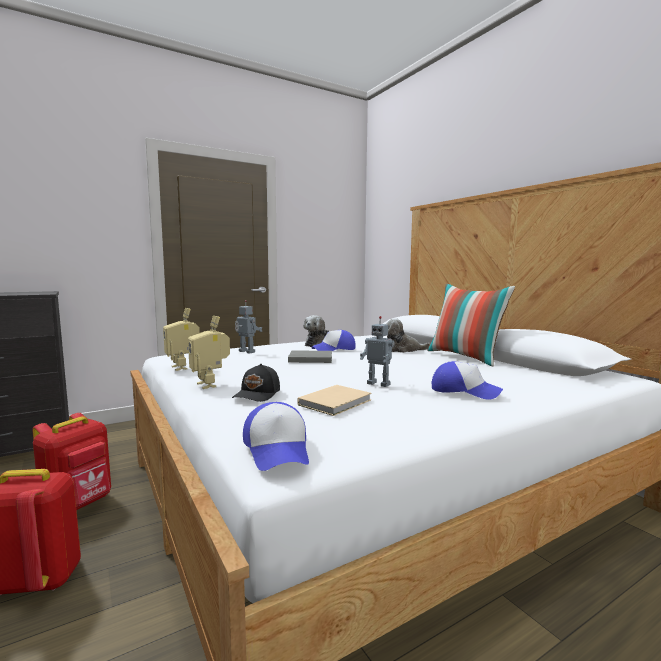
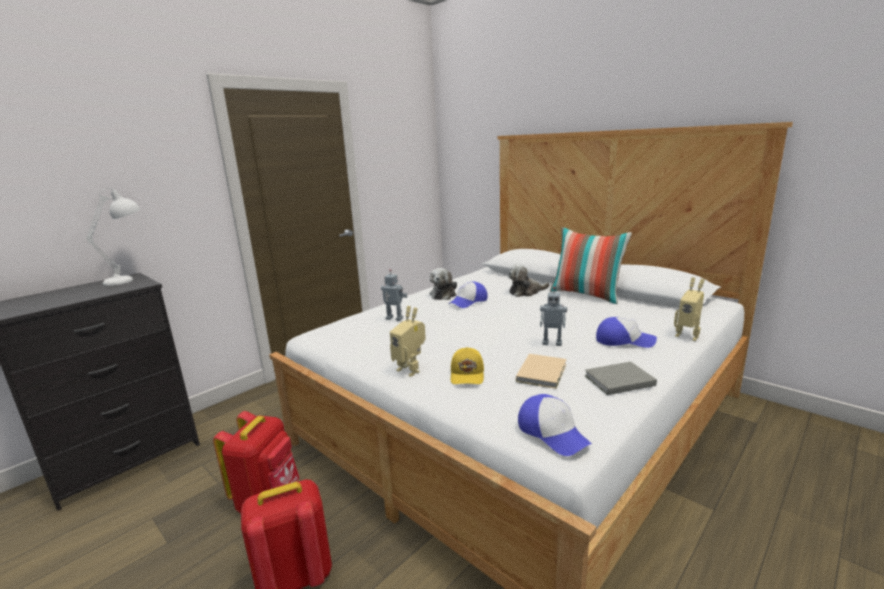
camera: 15 degrees left, 10 degrees up
(42, 292) = (131, 279): none -> white table lamp
(183, 367) = (356, 350): toy robot -> toy robot (687, 335)
(258, 394) = (468, 375): black cap -> yellow cap
(309, 359) = (463, 320): grey book -> grey book (617, 380)

